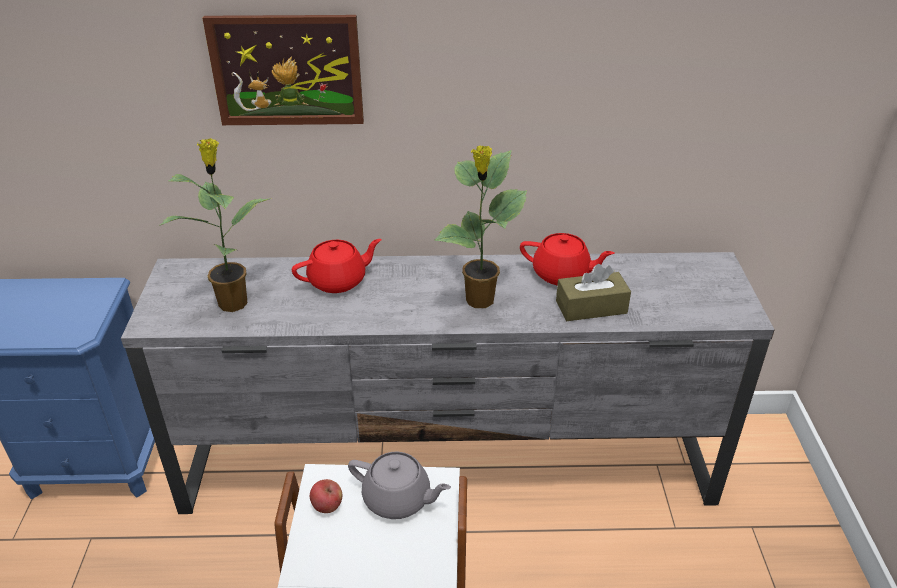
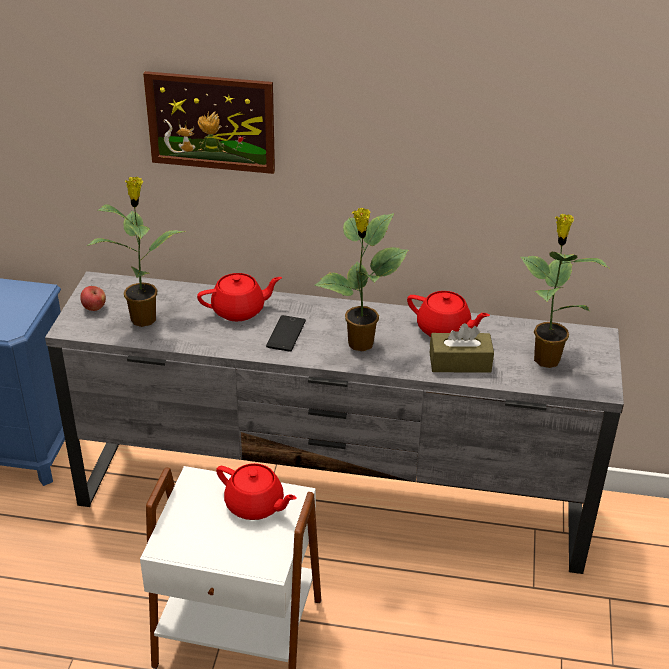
camera: 10 degrees right, 0 degrees up
(327, 506) = (194, 502): apple -> apple (94, 308)
(396, 300) = (286, 334): none -> phone
(398, 499) = (255, 505): grey teapot -> red teapot
(676, 291) = (545, 358): none -> potted plant

